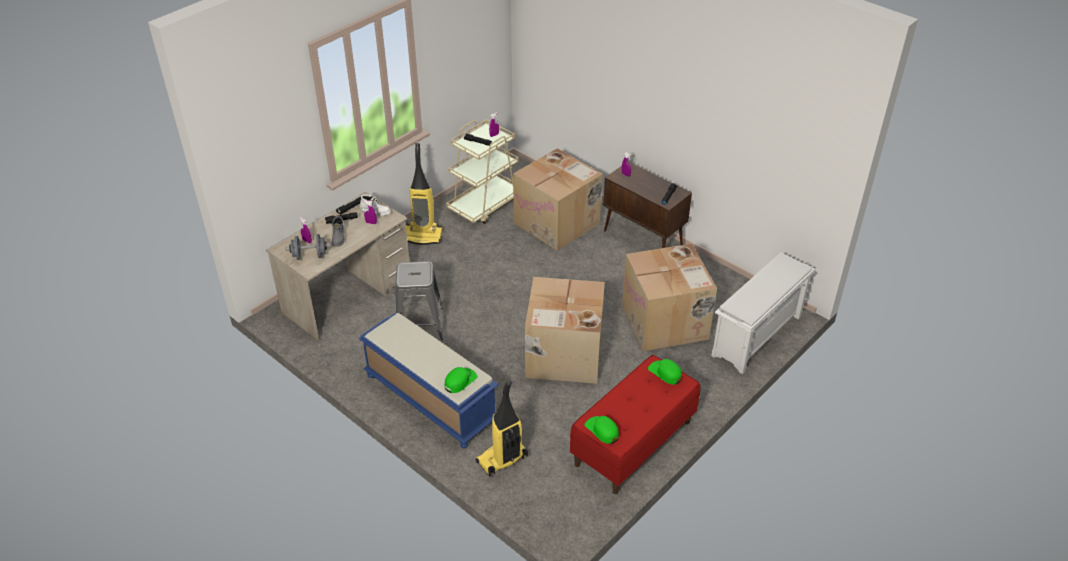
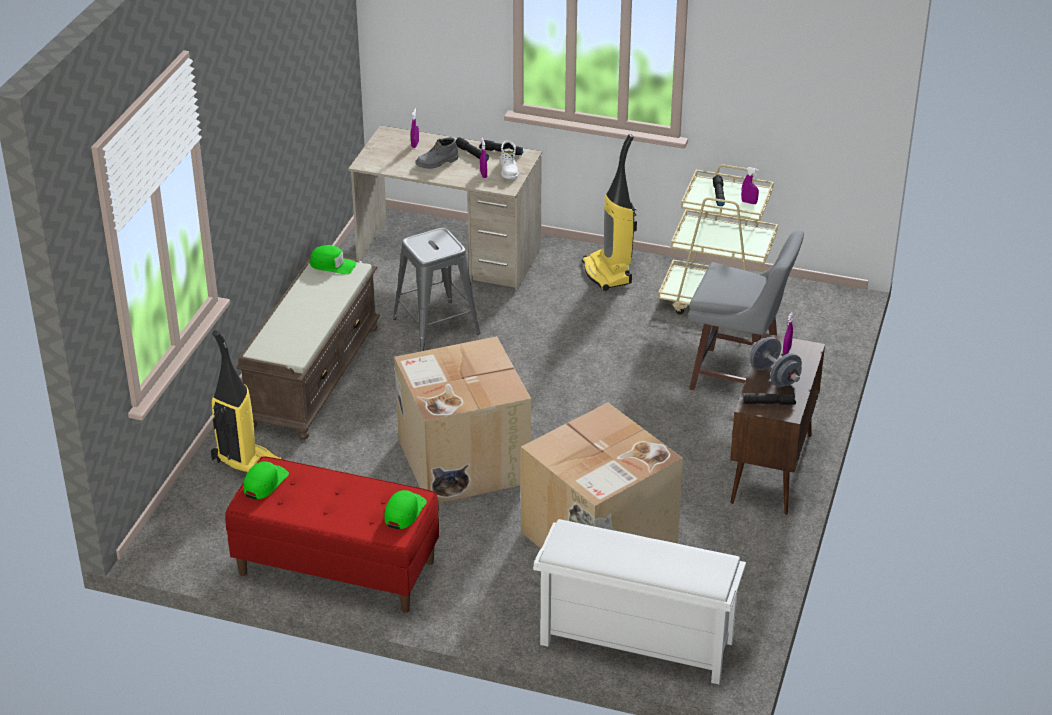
camera: 65 degrees right, 5 degrees down
(310, 256) = (389, 155): grey dumbbell -> grey dumbbell (774, 376)
(429, 398) = (313, 375): blue bench -> brown bench
(460, 381) = (281, 345): green cap -> green cap (332, 265)
(558, 223) = (737, 377): cardboard box -> grey stool

